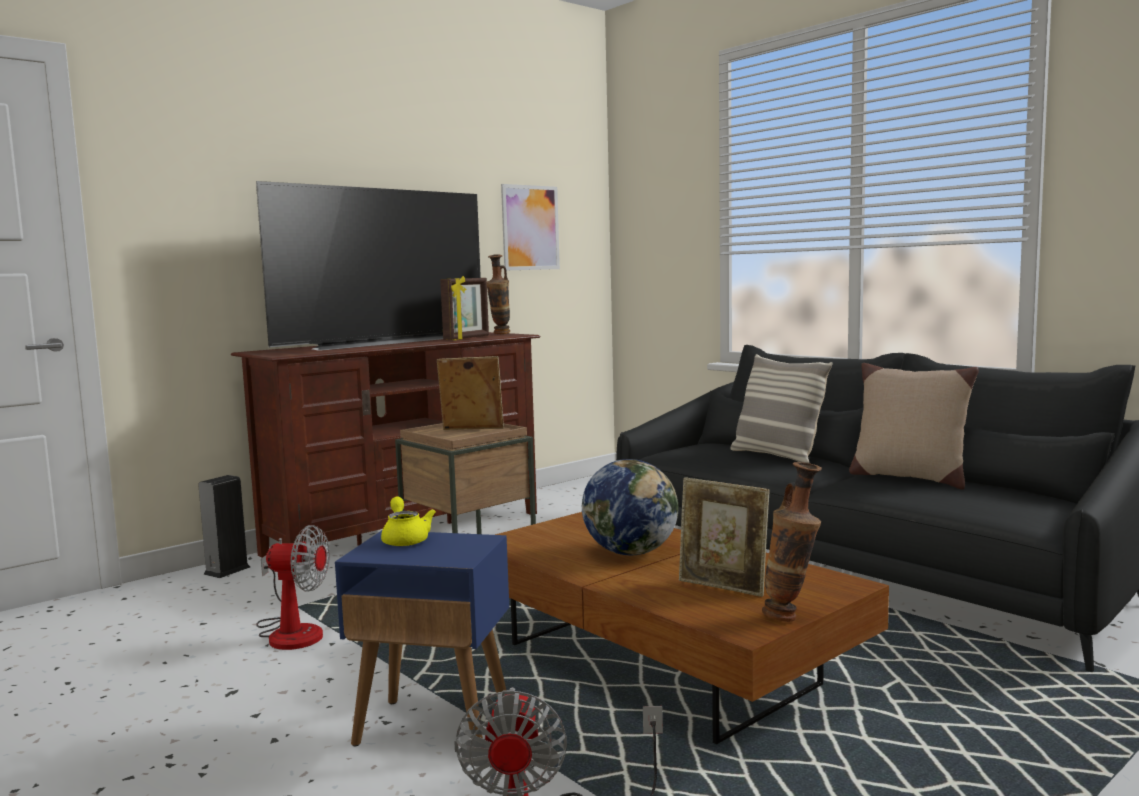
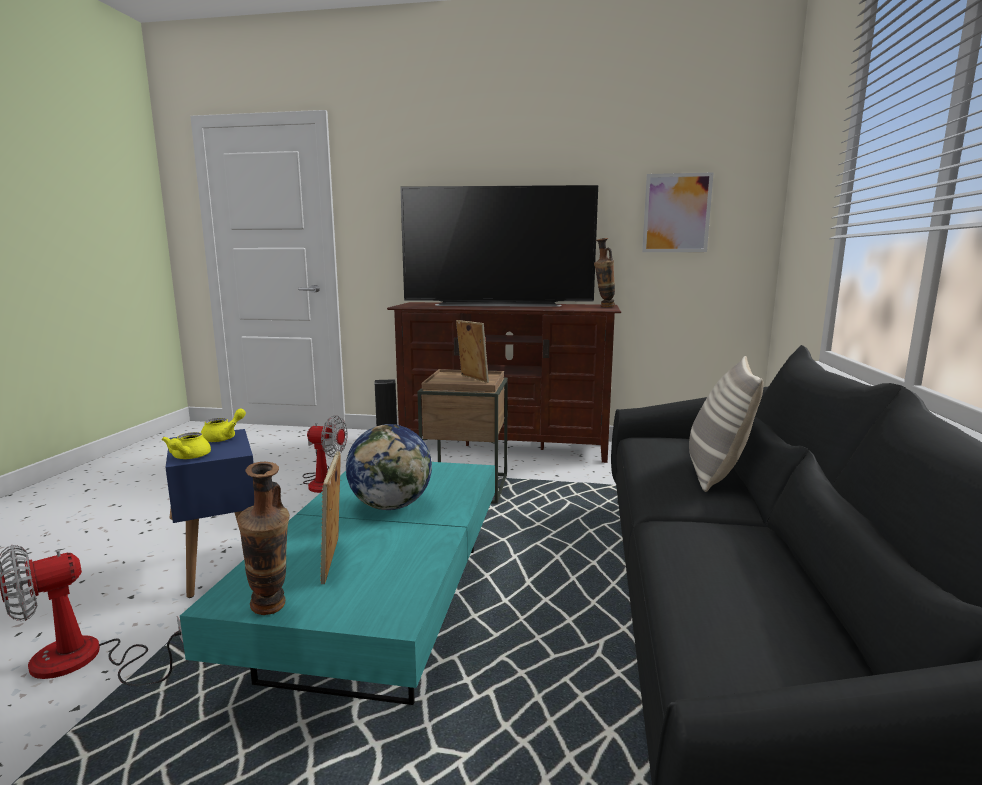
camera: 50 degrees right, 5 degrees up
(291, 631) = (323, 481): fan -> fan turned 45 degrees counterclockwise
(457, 557) = (188, 457): none -> yellow teapot
(467, 338) = (558, 307): picture frame -> none
(660, 663) = (384, 607): brown coffee table -> turquoise coffee table
(908, 478) = (761, 551): beige pillow -> none

